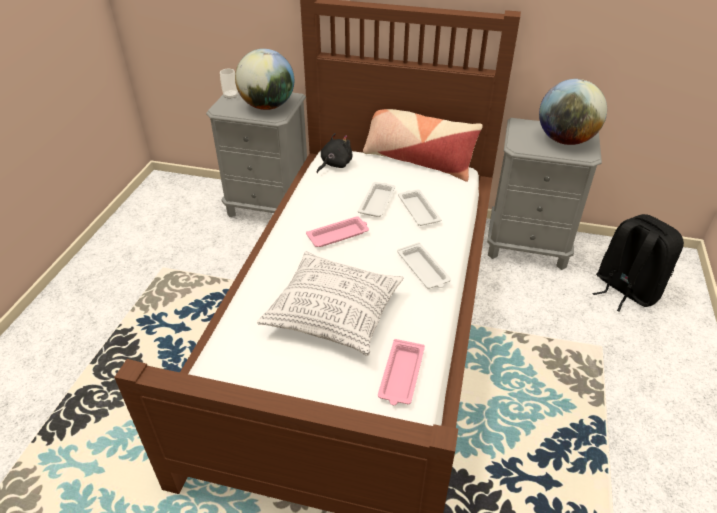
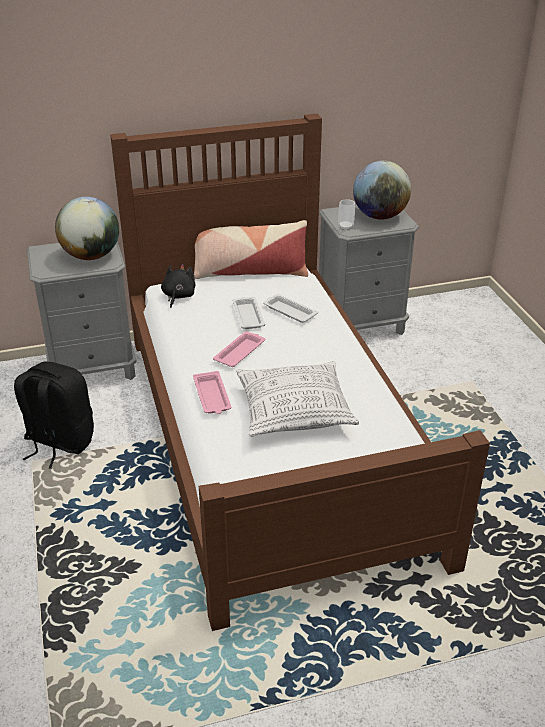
camera: 30 degrees left, 5 degrees down
(230, 96) = (41, 256): cup -> cup (345, 227)
(401, 376) = (385, 433): pink tray -> pink tray (212, 397)
(423, 270) = (335, 355): white tray -> none
(625, 289) = (459, 333): black backpack -> black backpack (59, 442)

